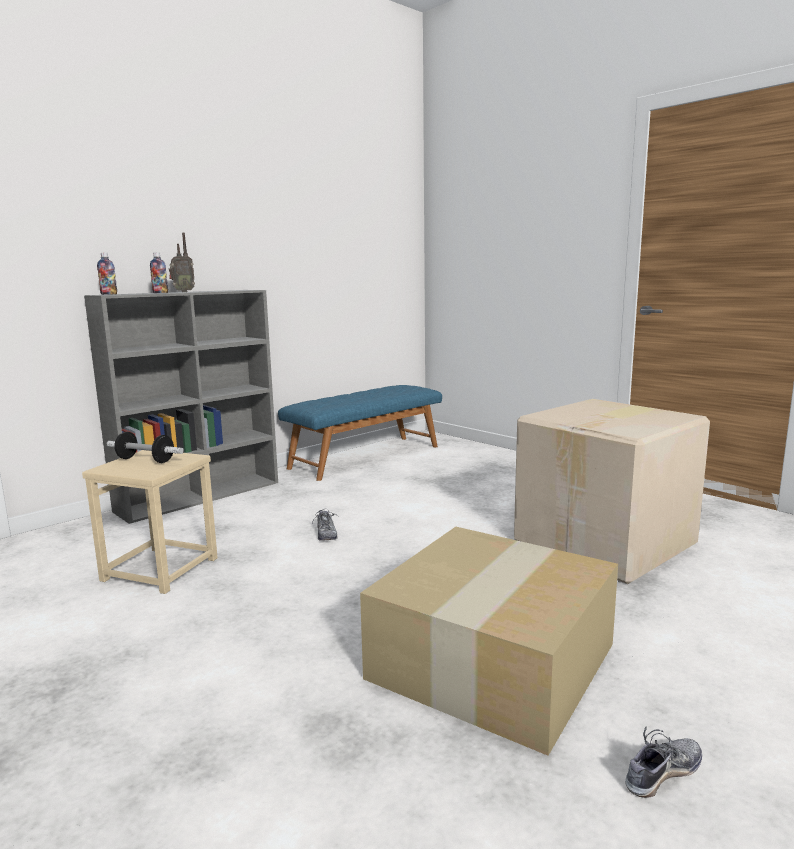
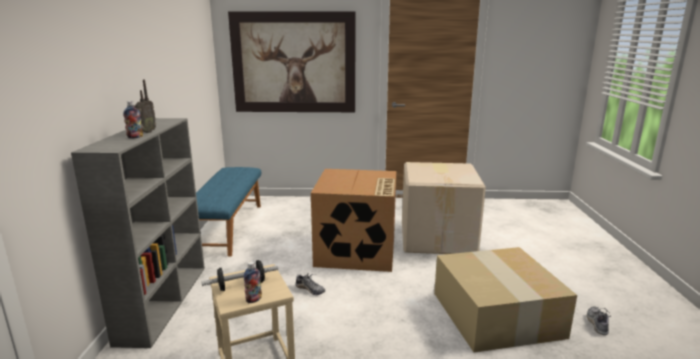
camera: 45 degrees left, 5 degrees up
(109, 294) = (99, 147): bottle -> bottle (253, 299)
(454, 519) = (357, 251): none -> cardboard box
(507, 244) = (293, 63): none -> picture

